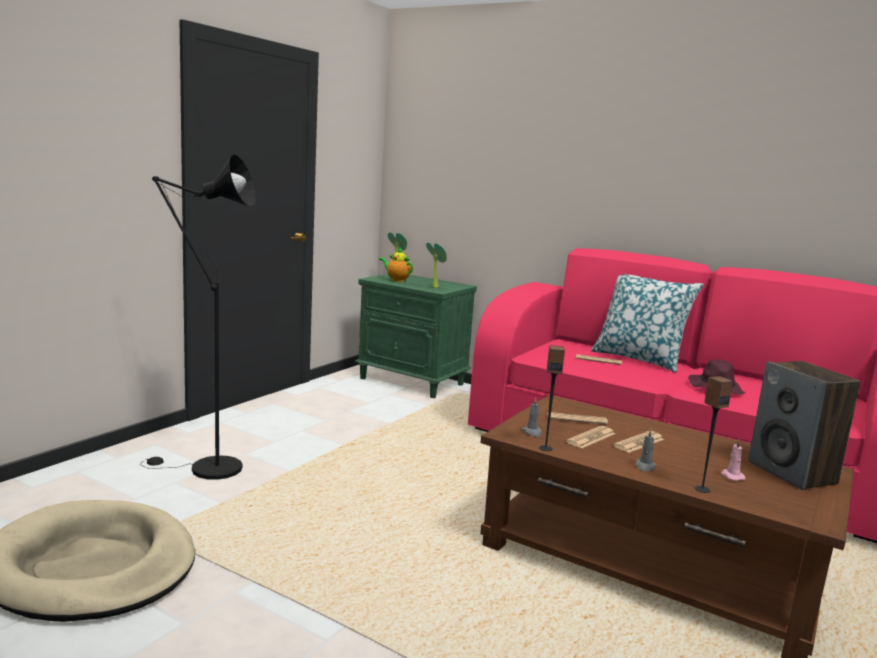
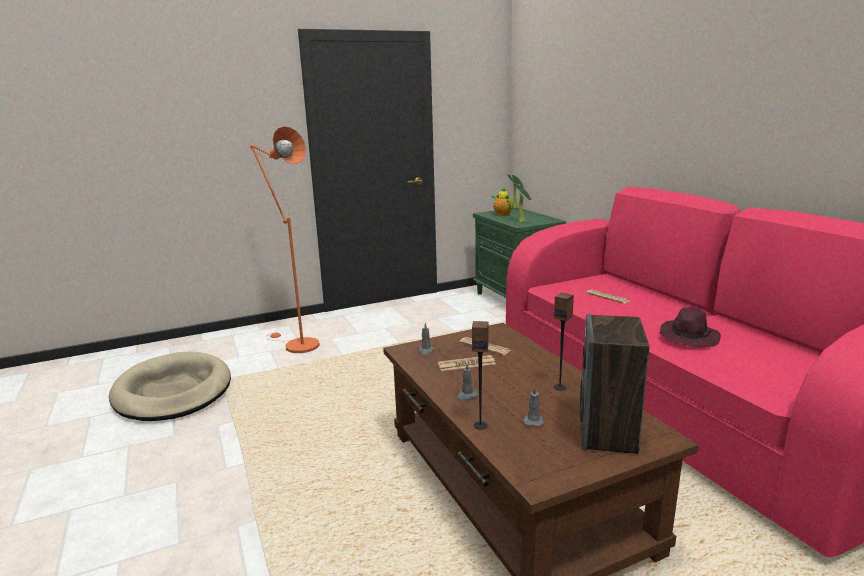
camera: 35 degrees right, 5 degrees up
(206, 468) = (297, 345): black floor lamp -> orange floor lamp
(545, 448) = (412, 365): speaker -> speaker (560, 387)
(639, 359) = (656, 299): pillow -> none
(639, 443) = (502, 375): newspaper -> none
(731, 476) = (533, 421): pink candle -> grey candle

